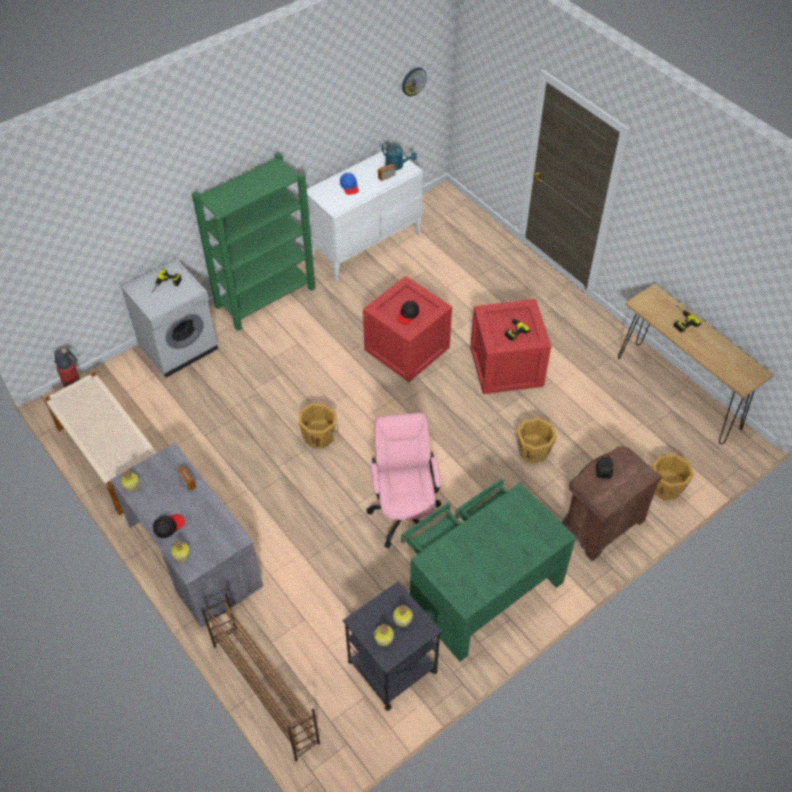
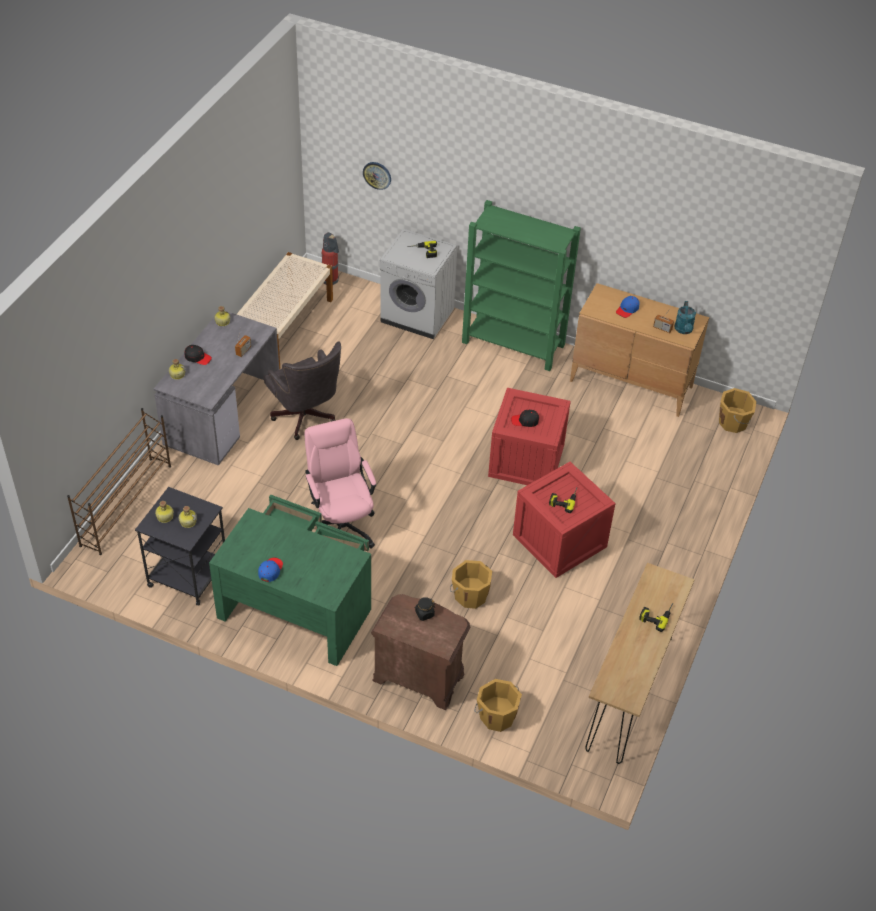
camera: 60 degrees right, 5 degrees down
(250, 488) = (305, 419): none -> grey office chair
(319, 436) = (386, 440): orange bucket -> orange bucket (733, 423)
(366, 245) = (631, 384): white cabinet -> brown cabinet
(404, 514) = (341, 527): pink office chair -> pink office chair turned 75 degrees counterclockwise
(413, 81) = (753, 271): wall clock -> wall clock (377, 175)
(501, 570) = (270, 570): none -> blue cap

